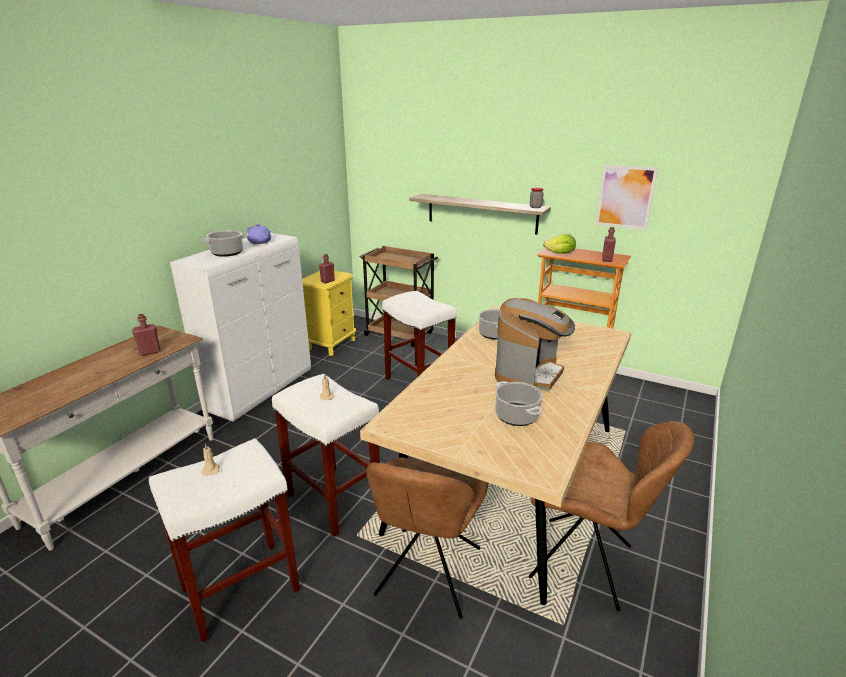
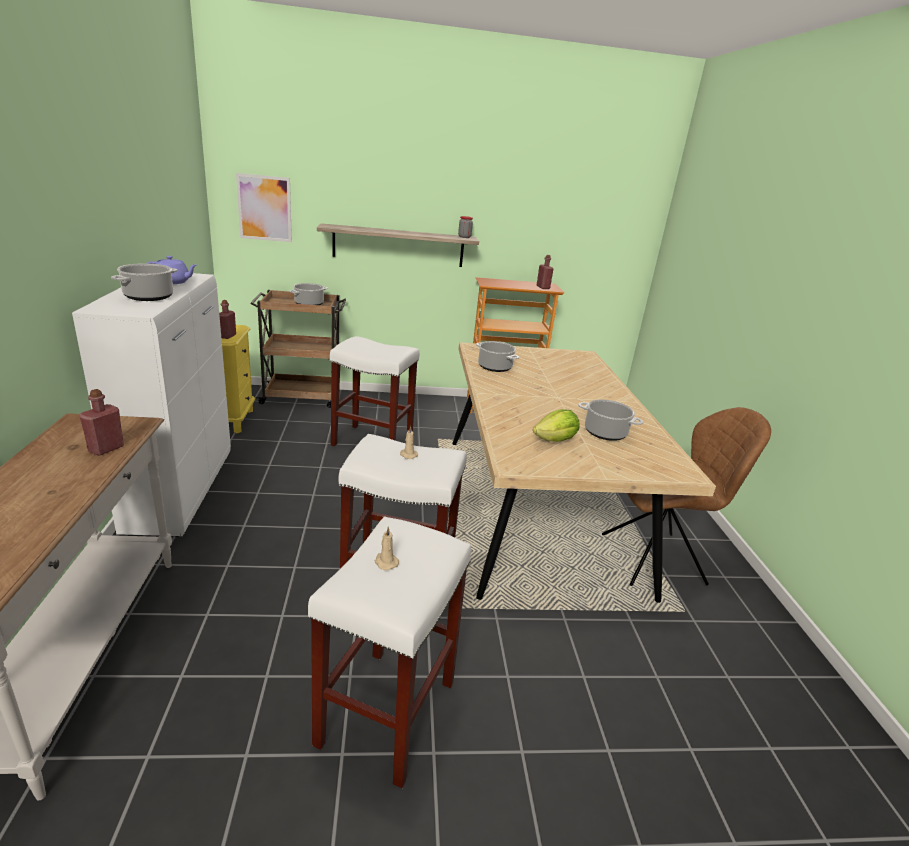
camera: 35 degrees left, 0 degrees up
(405, 259) = (308, 304): none -> cooking pot
(427, 574) = (554, 616): brown chair -> none
(529, 374) = (568, 397): coffee machine -> none
(560, 253) = (498, 284): lettuce -> lettuce (555, 440)
(625, 197) = (548, 226): picture -> picture (264, 208)

